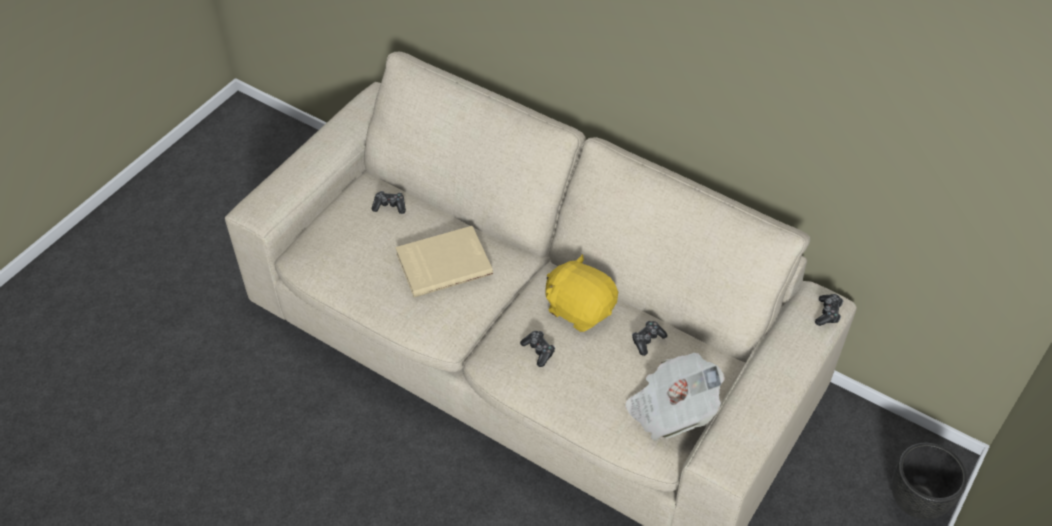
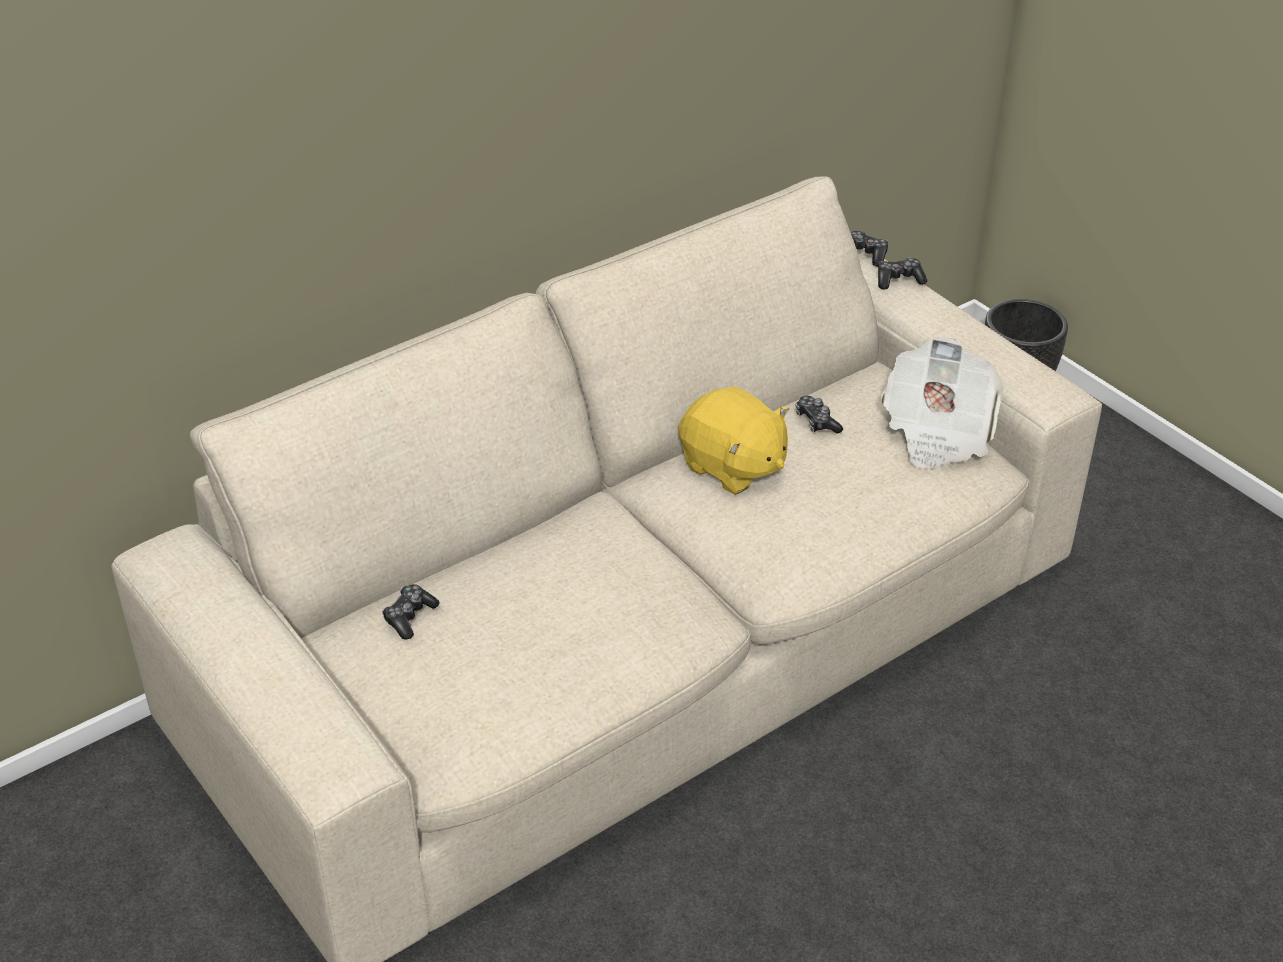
camera: 70 degrees left, 10 degrees down
(443, 263) = (572, 581): beige book -> none
(538, 351) = (792, 522): game controller -> game controller (899, 280)
(580, 308) = (732, 467): yellow plush toy -> yellow plush toy turned 105 degrees counterclockwise

